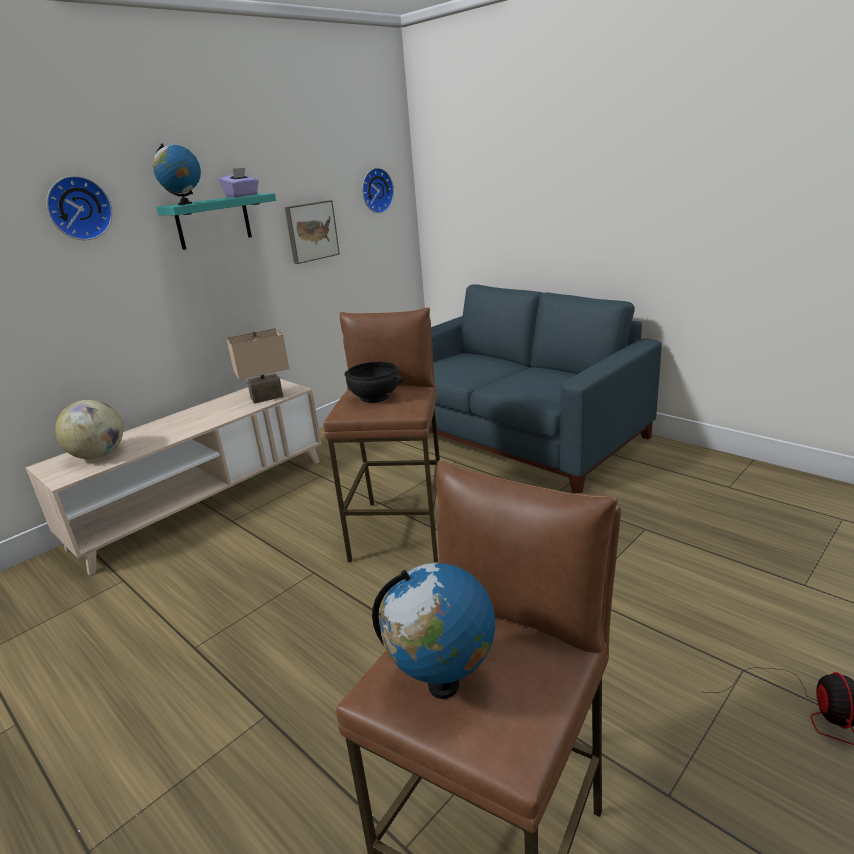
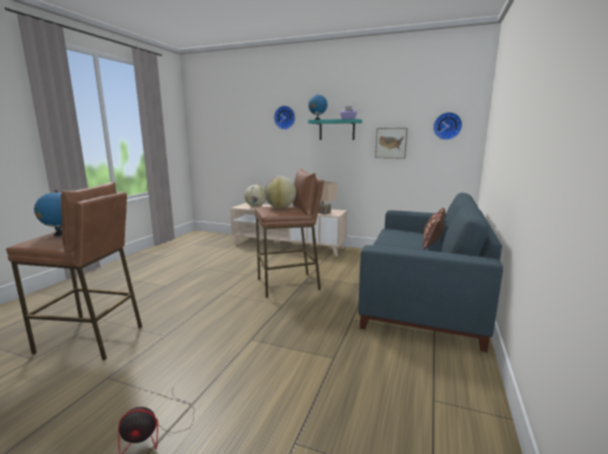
camera: 65 degrees right, 10 degrees down
(374, 397) = (280, 208): black bowl -> globe
(488, 360) = (433, 241): none -> brown pillow

